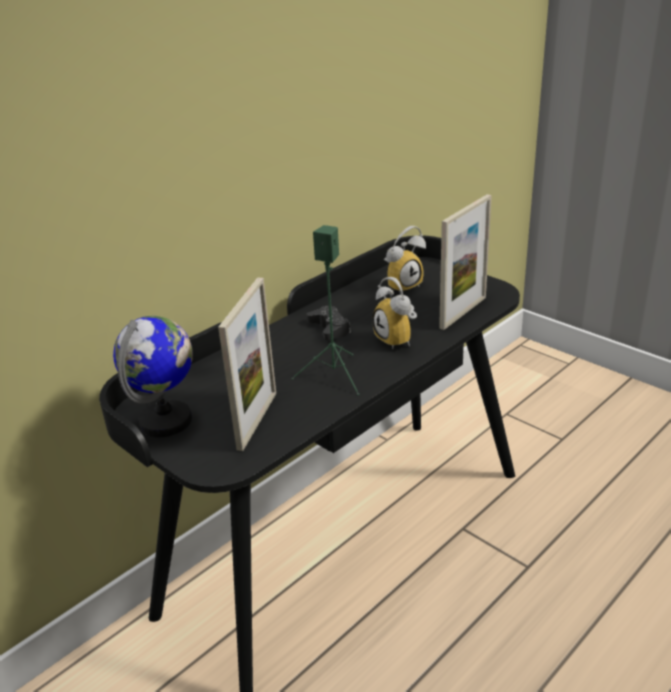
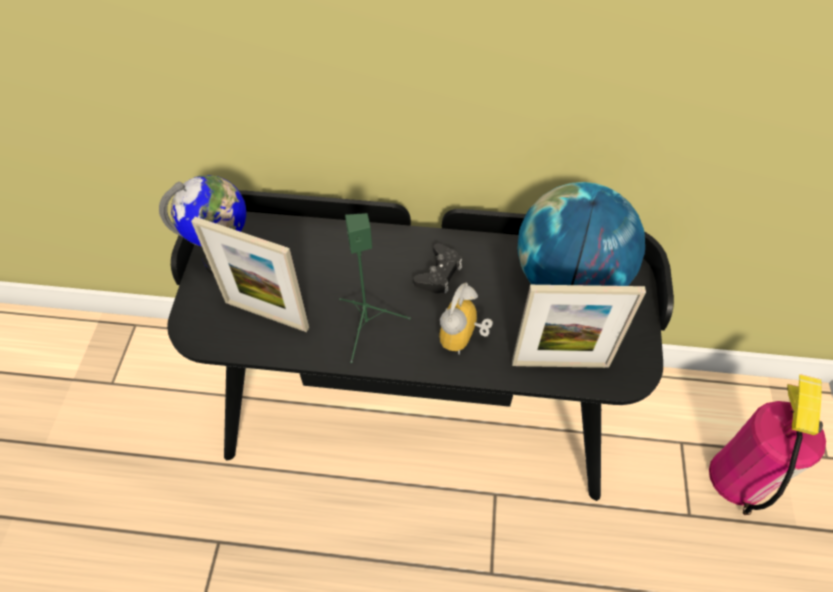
camera: 50 degrees right, 25 degrees up
(257, 420) = (266, 315): picture frame -> picture frame turned 45 degrees clockwise
(402, 285) = (568, 280): alarm clock -> globe
(552, 404) = (737, 477): none -> fire extinguisher

